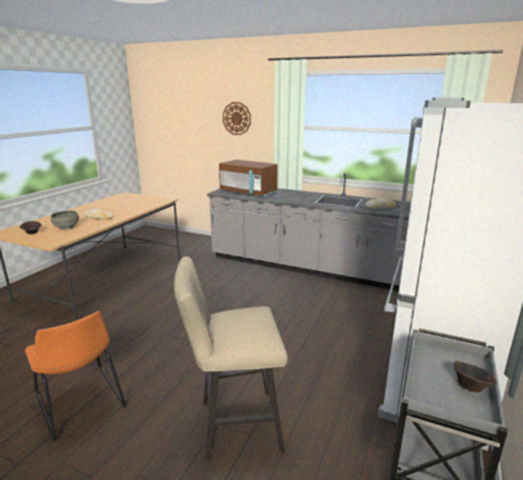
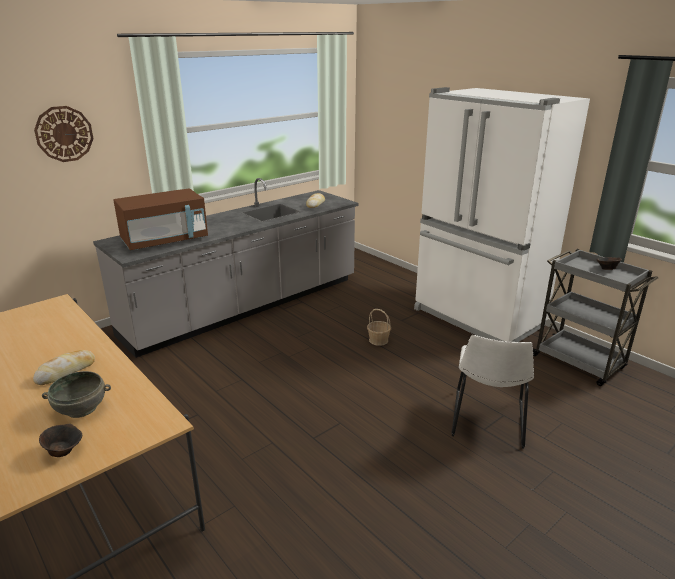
camera: 65 degrees left, 5 degrees up
(81, 404) = (415, 529): orange chair -> none
(233, 424) = (487, 421): beige stool -> white chair
(316, 331) = (378, 340): none -> basket

